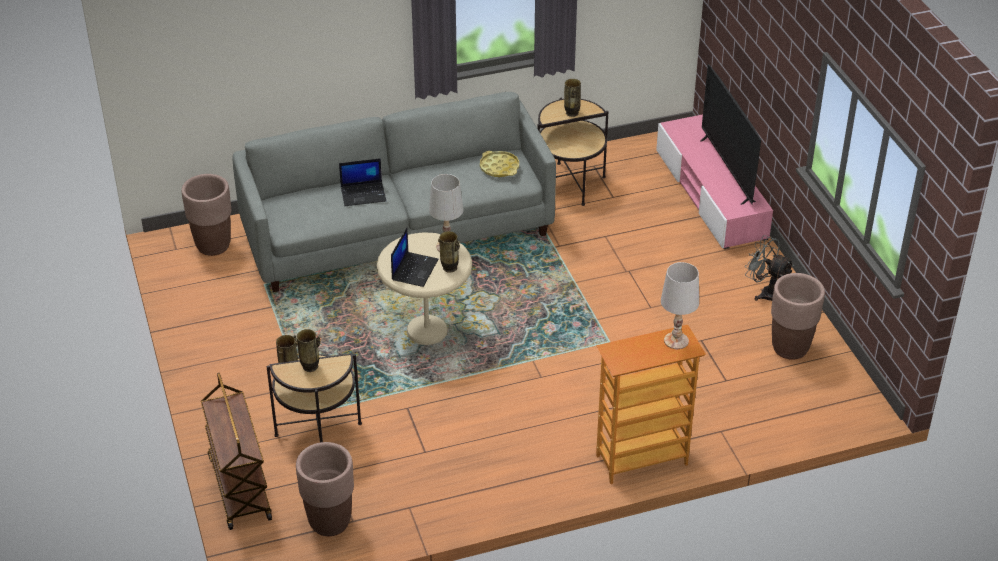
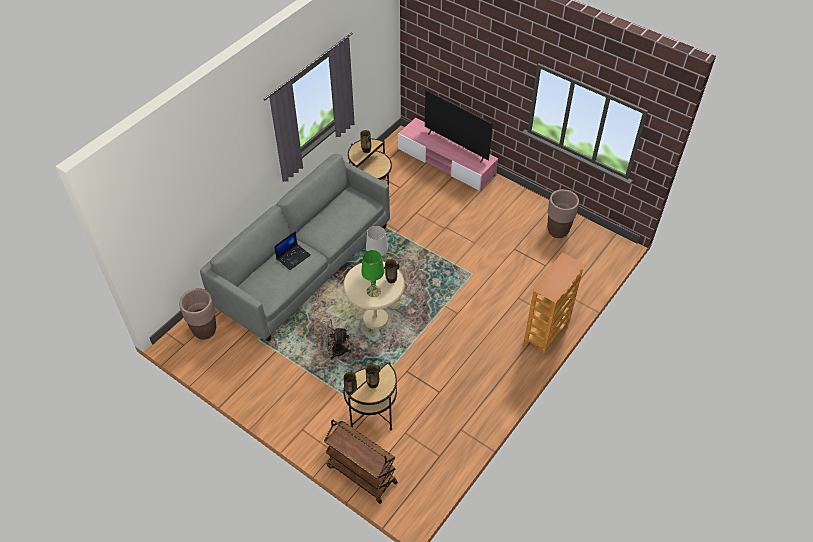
camera: 35 degrees left, 10 degrees up
(330, 522) = (428, 464): brown planter -> none
(414, 269) = (373, 291): laptop -> green table lamp
(499, 167) = (352, 202): yellow tray -> none
(676, 341) = (566, 265): white table lamp -> none
(766, 292) = (520, 205): grey fan -> grey fan (334, 350)

